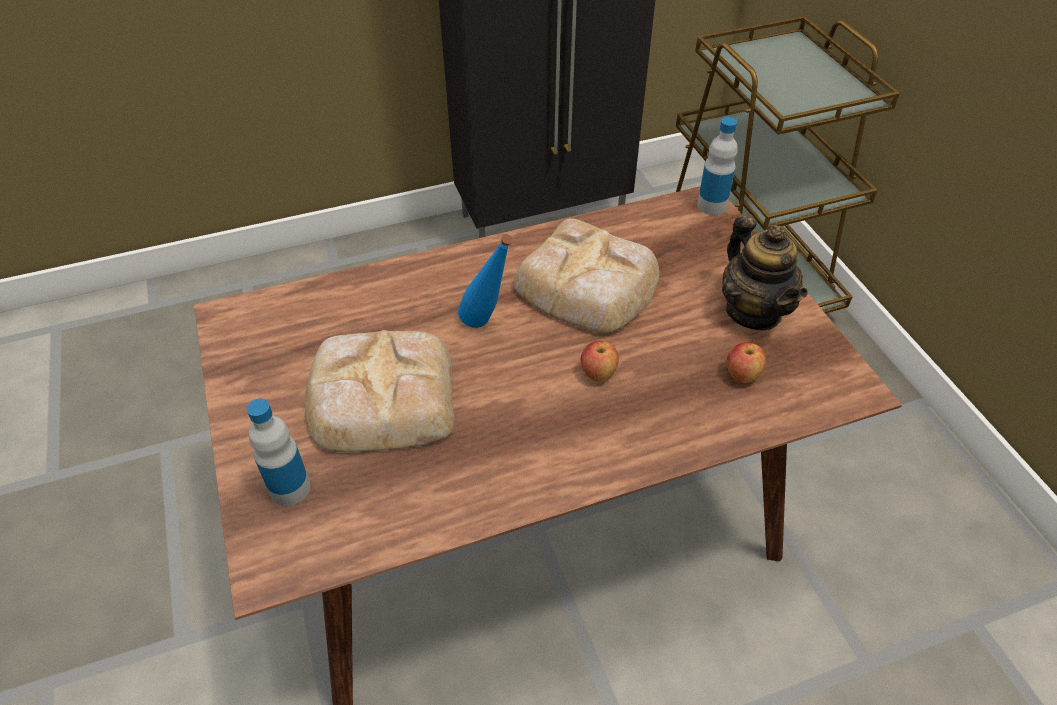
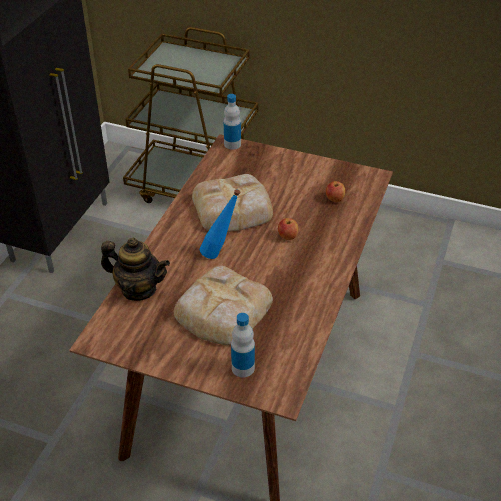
camera: 50 degrees left, 5 degrees down
(753, 311) = (306, 174): teapot -> teapot (138, 289)

